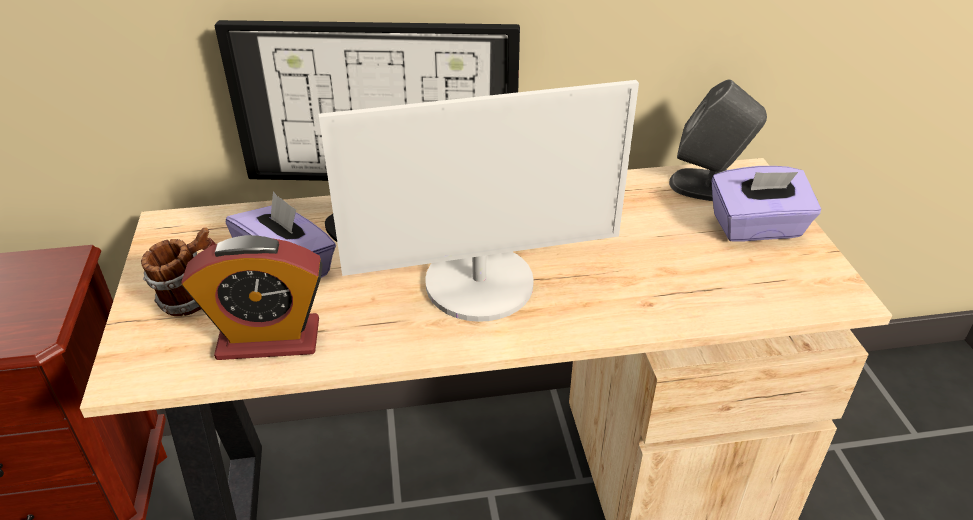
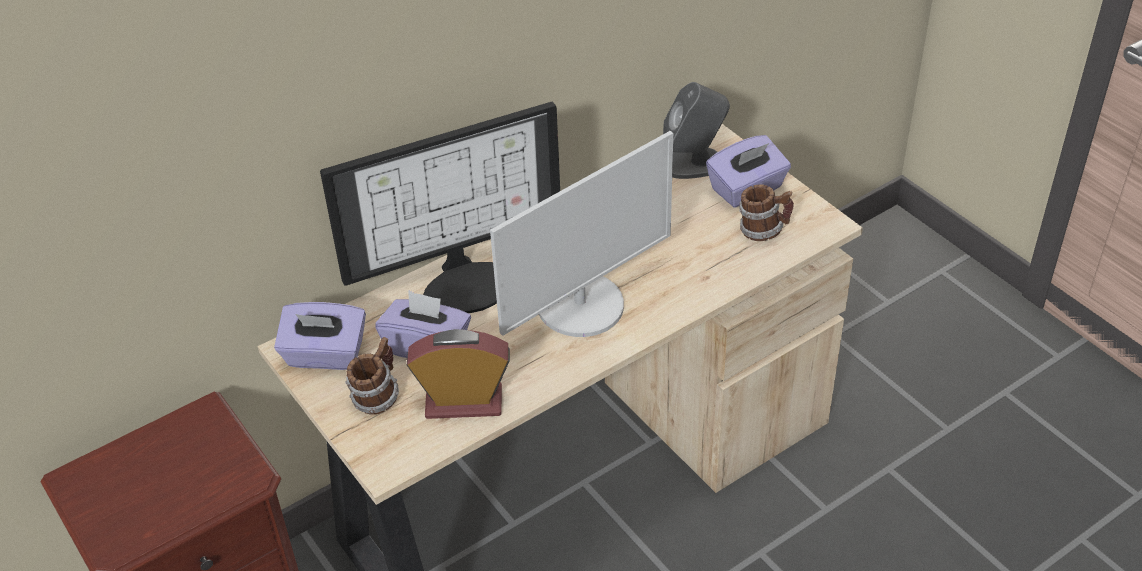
camera: 25 degrees left, 5 degrees up
(187, 241) = (325, 355): none -> purple tissue box
(268, 339) = (464, 402): alarm clock -> alarm clock turned 150 degrees counterclockwise
(753, 277) = (763, 231): none -> mug

